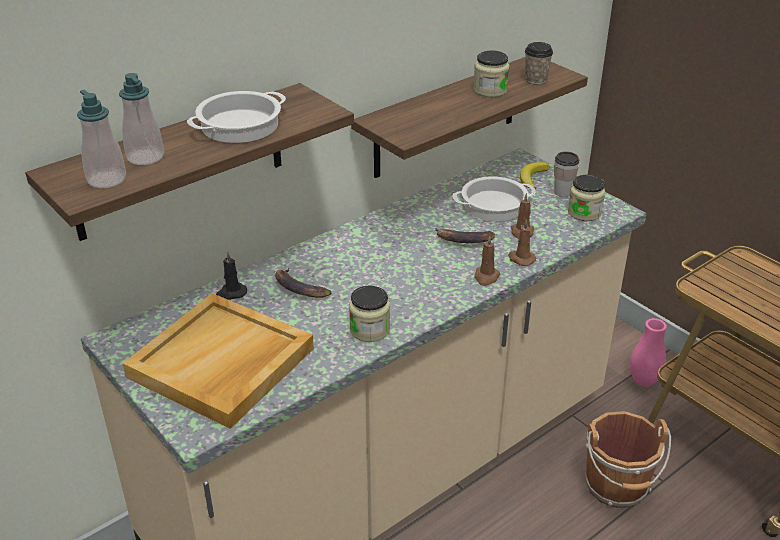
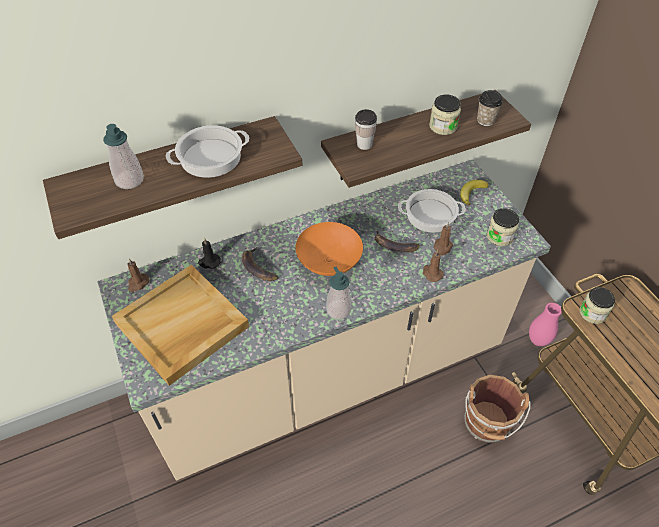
camera: 15 degrees right, 15 degrees up
(106, 179) = (94, 199): soap dispenser -> soap dispenser (338, 310)
(369, 329) = (294, 318): jar -> jar (592, 313)
(389, 269) = (328, 263): none -> orange bowl
(486, 277) = (398, 286): brown candle -> brown candle (138, 283)
(562, 192) = (490, 212): cup -> cup (364, 144)

